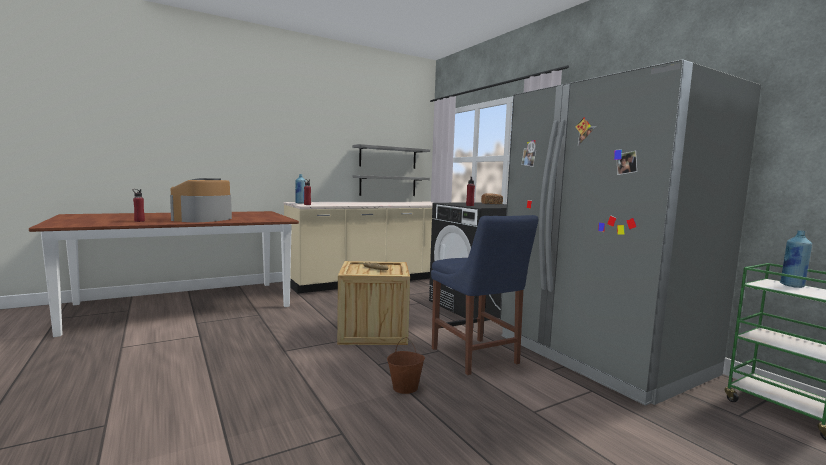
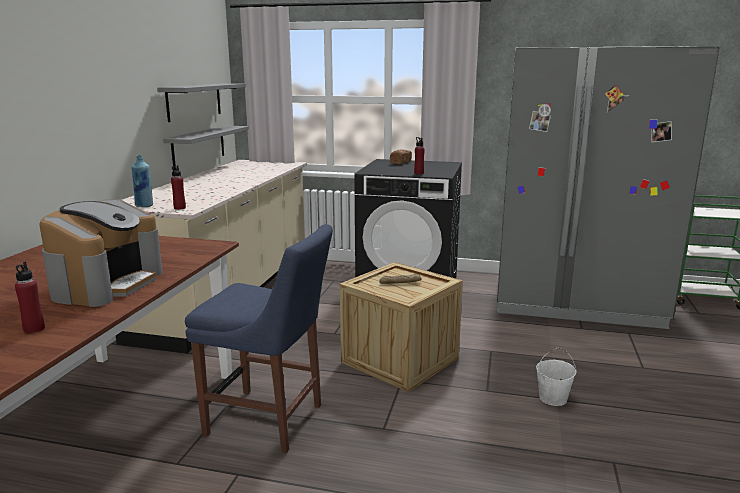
camera: 45 degrees left, 10 degrees up
(203, 219) = (107, 284): coffee machine -> coffee machine turned 135 degrees counterclockwise
(405, 387) = (552, 398): brown bucket -> white bucket
(476, 357) = (526, 343): blue chair -> blue chair (269, 421)
(792, 285) = (706, 210): blue bottle -> none

